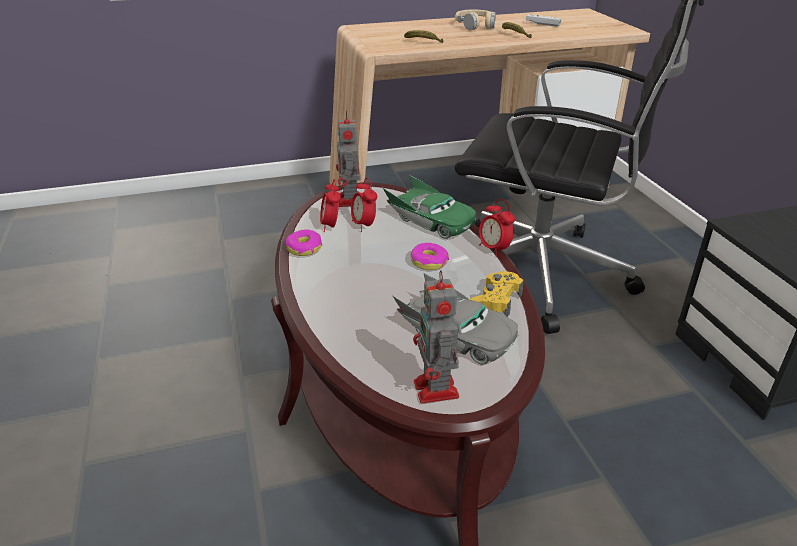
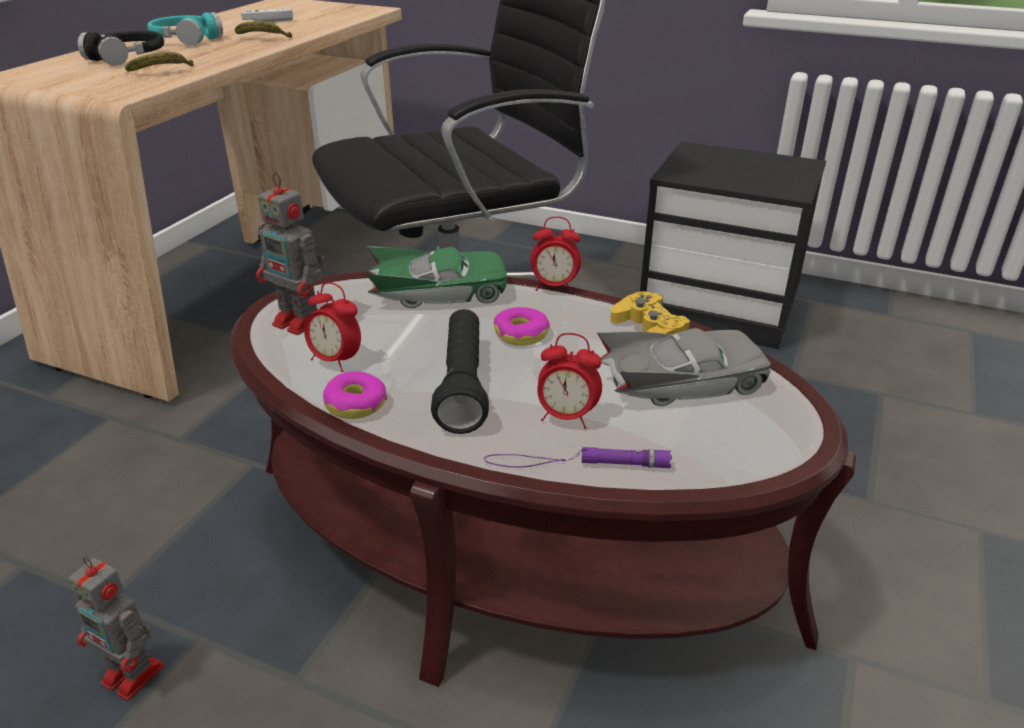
camera: 50 degrees left, 0 degrees up
(333, 330) = (576, 463): none -> purple flashlight
(357, 268) = (462, 385): none -> black flashlight
(364, 225) = (374, 337): alarm clock -> alarm clock (566, 417)
(426, 30) = (127, 57): none -> black headphones
(436, 391) = (769, 443): toy robot -> toy robot (135, 676)
(475, 25) = (186, 39): beige headphones -> turquoise headphones

